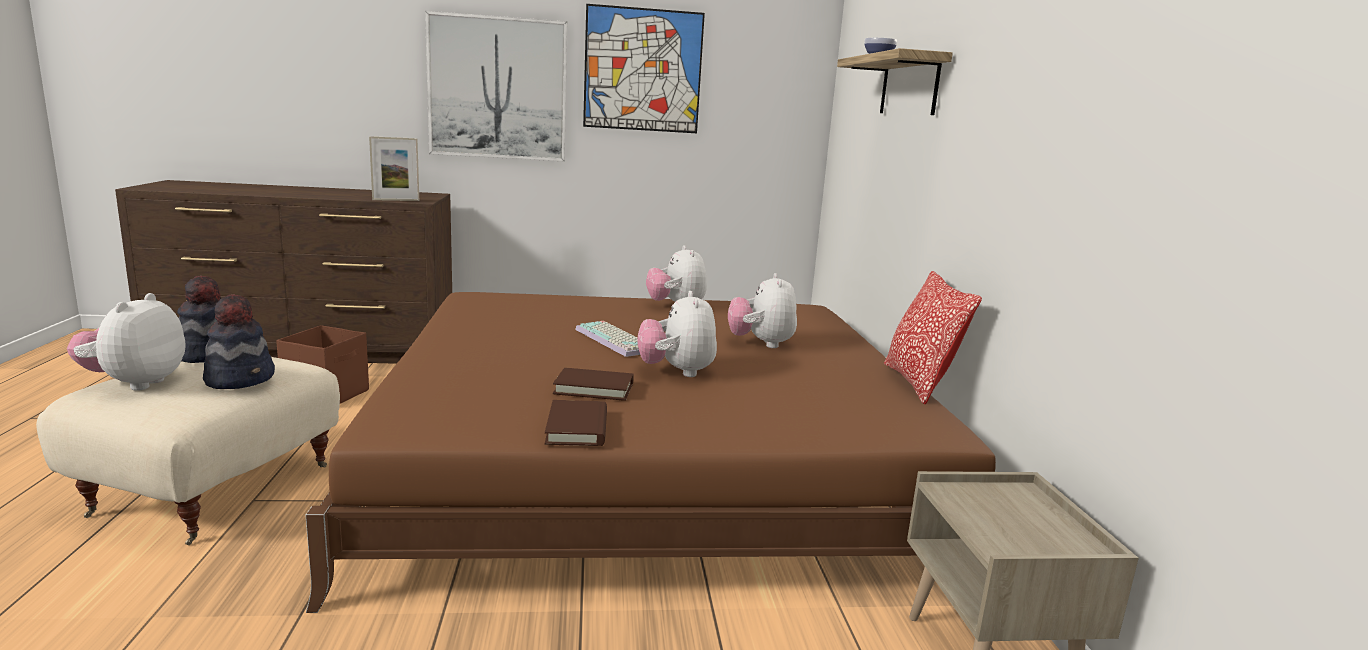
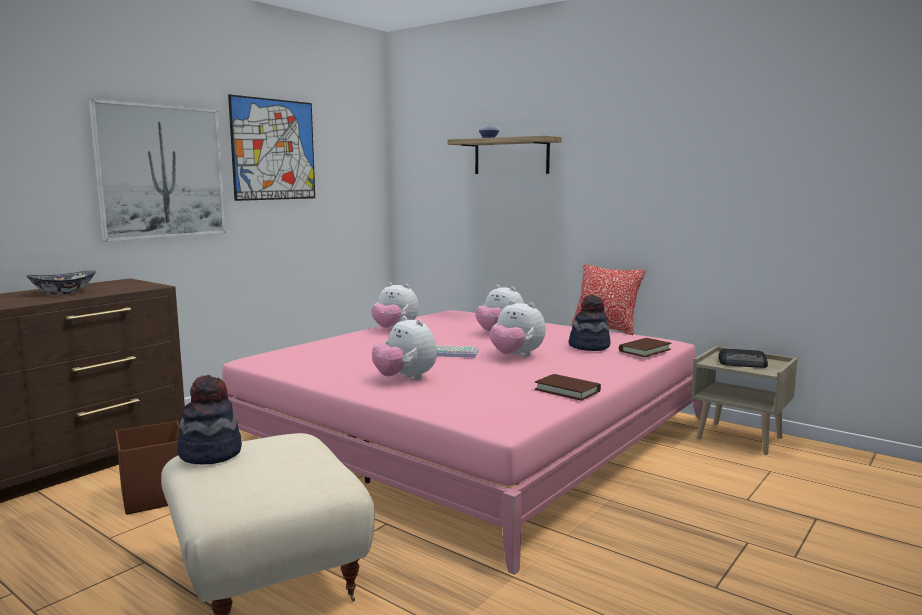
camera: 45 degrees left, 5 degrees down
(135, 383) = (242, 484): plush toy -> plush toy (405, 379)
(241, 379) = (303, 451): hat -> hat (589, 346)
(353, 194) = (63, 293): none -> bowl
(396, 200) = (132, 289): picture frame -> none
(594, 388) = (512, 375): brown book -> brown book (644, 350)
(651, 459) = (469, 433): brown bed -> pink bed
(1004, 518) = (743, 363): none -> radio

